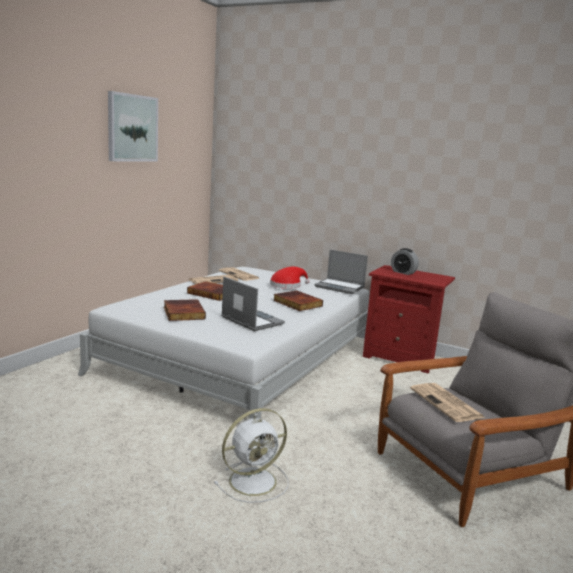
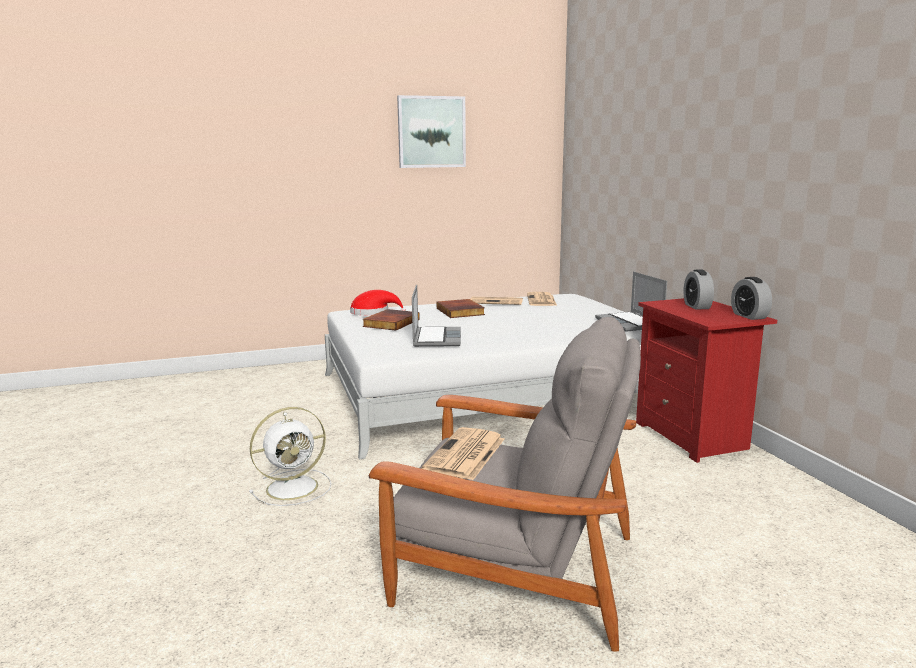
camera: 45 degrees right, 0 degrees up
(254, 480) = (294, 487): white fan -> white fan turned 45 degrees counterclockwise
(287, 285) = (564, 314): red hat -> red hat (373, 312)
(296, 303) = (528, 331): book -> none
(440, 276) = (749, 316): none -> alarm clock

